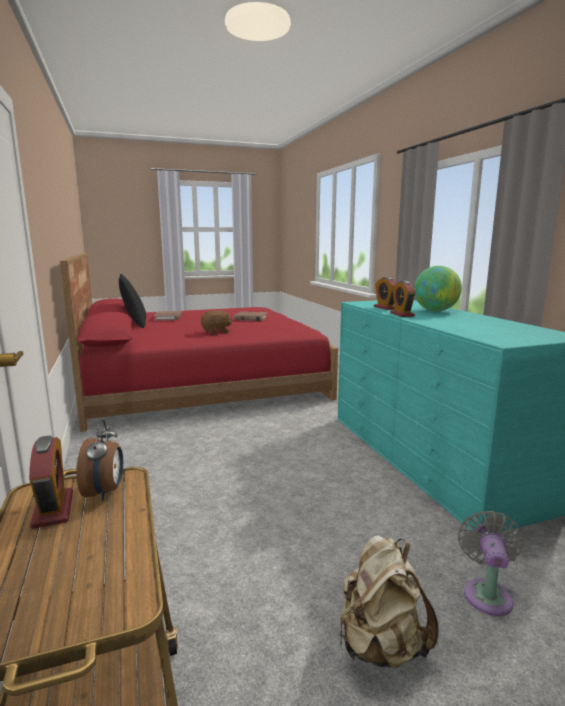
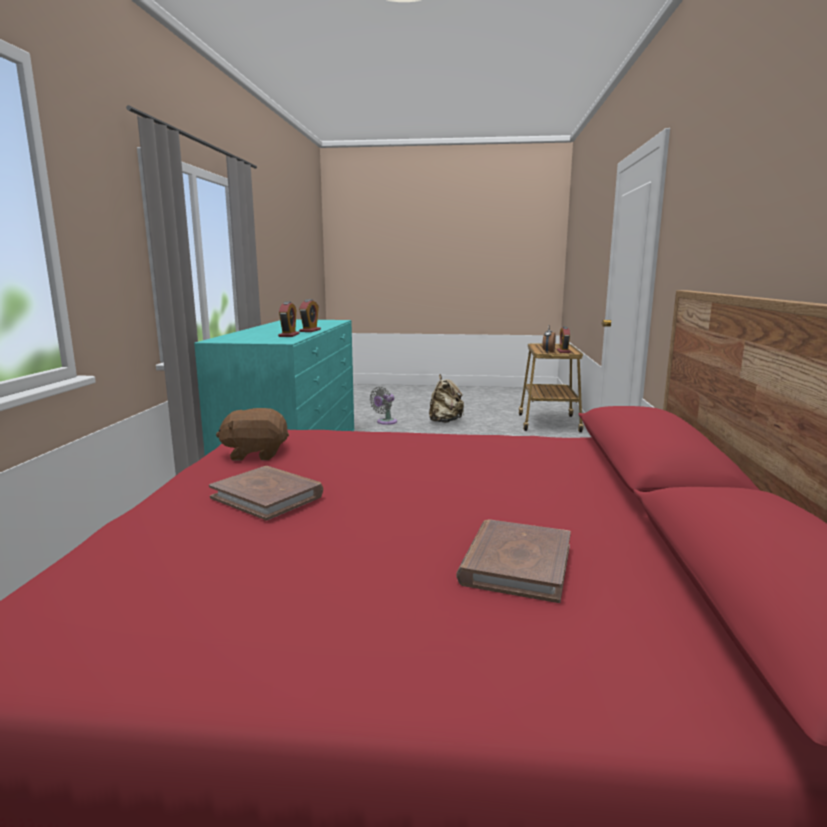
camera: 155 degrees left, 0 degrees up
(134, 324) = (626, 528): black pillow -> none
(216, 332) = (422, 449): brown plush toy -> brown plush toy (256, 454)
(435, 311) = (265, 331): globe -> none

